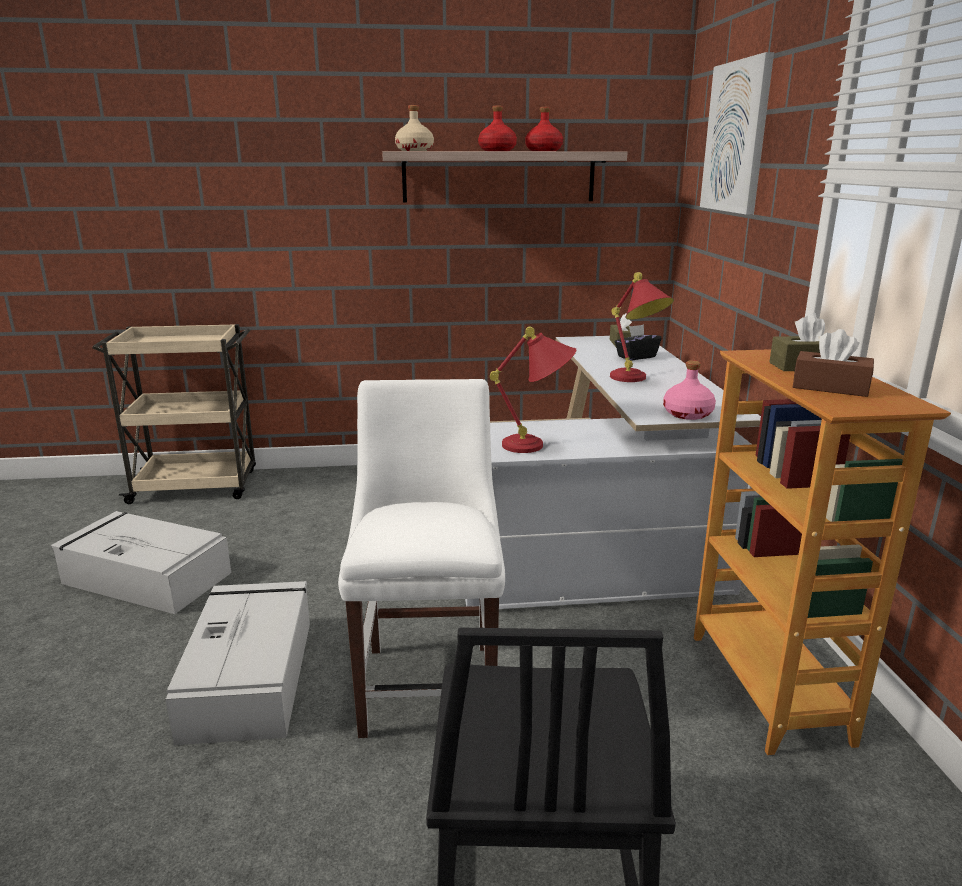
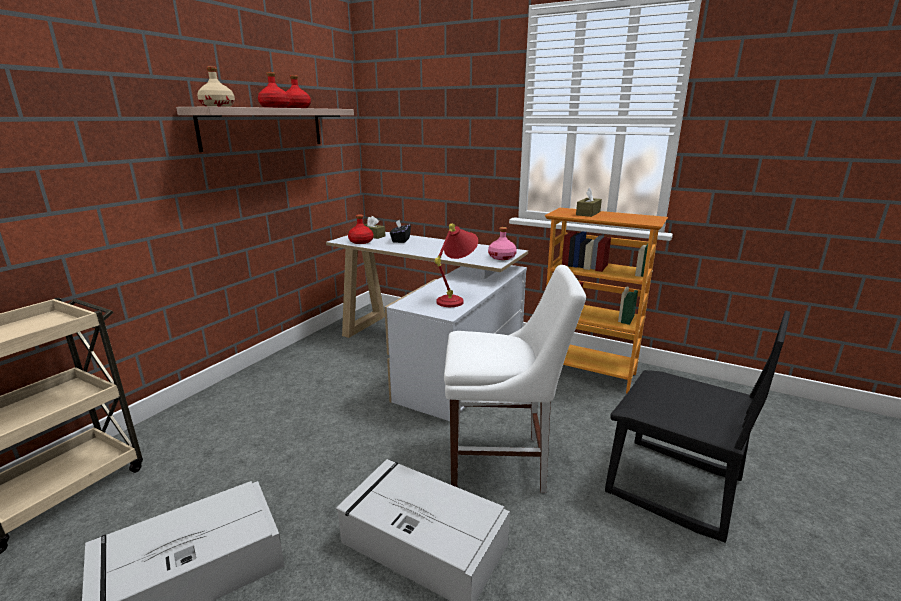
camera: 55 degrees left, 0 degrees up
(430, 682) = (503, 462): white chair -> white chair turned 150 degrees clockwise
(587, 346) = (360, 242): none -> red bottle
(636, 380) = (438, 250): red table lamp -> none
(737, 137) = (424, 101): picture -> none
(830, 387) = (623, 218): brown tissue box -> none

